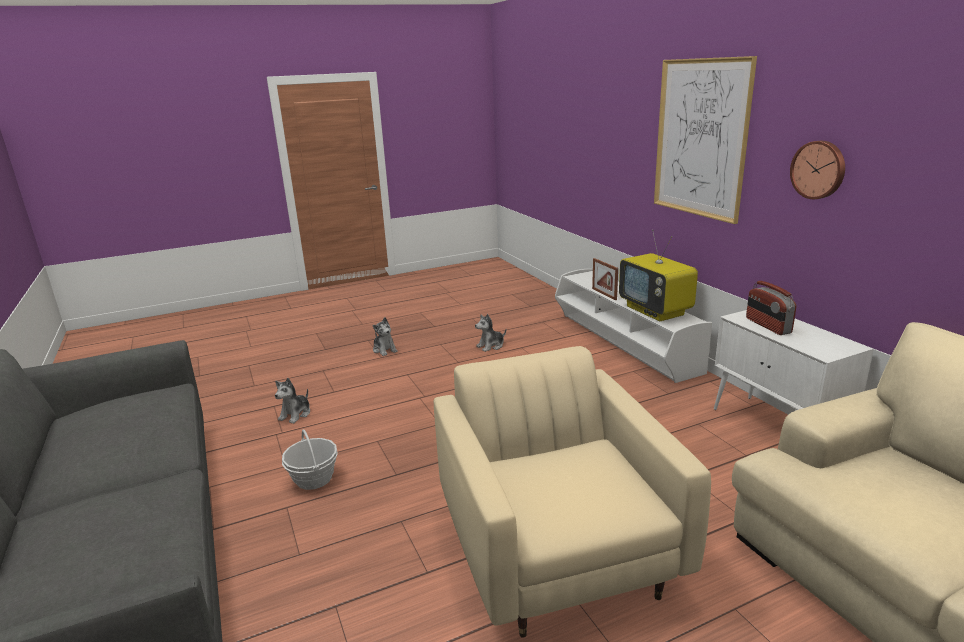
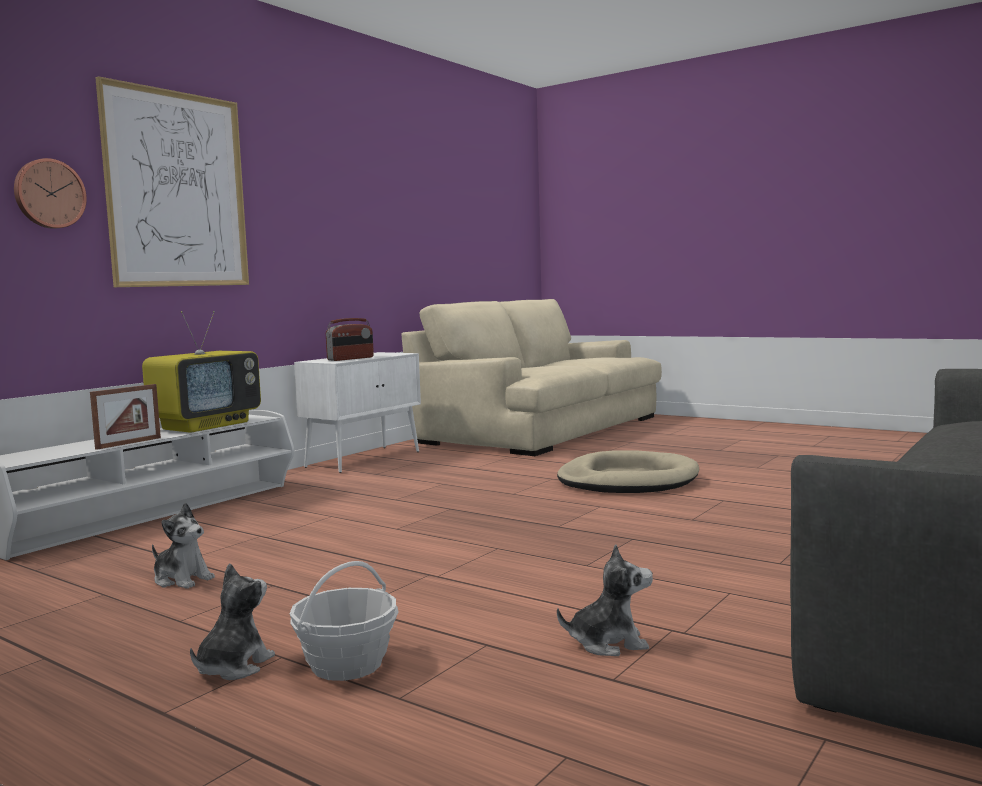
camera: 120 degrees left, 15 degrees down
(314, 478) = (715, 569): basket -> basket (347, 664)
(556, 550) = (627, 480): beige armchair -> beige dog bed
(819, 169) = (311, 217): wall clock -> wall clock (49, 194)

